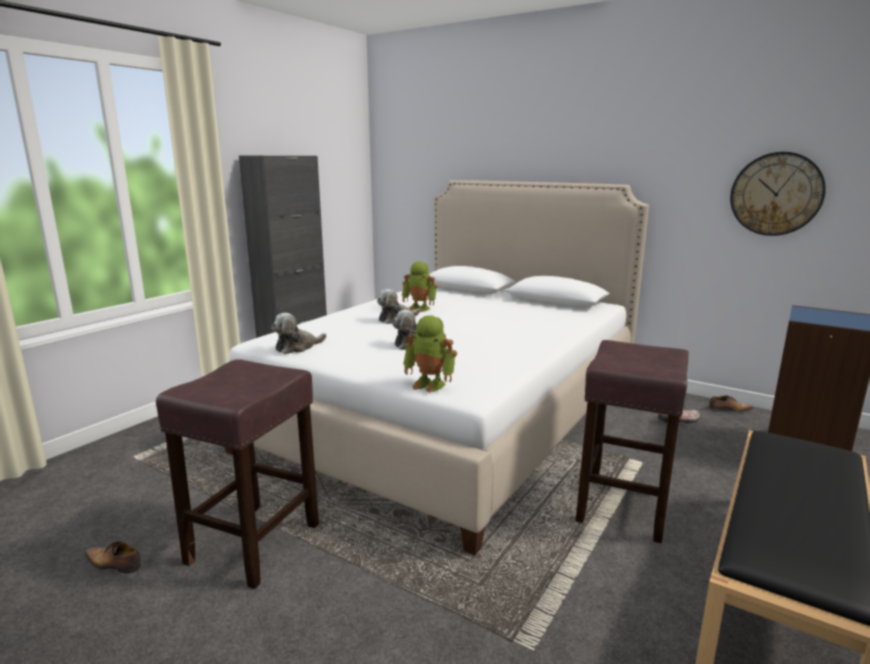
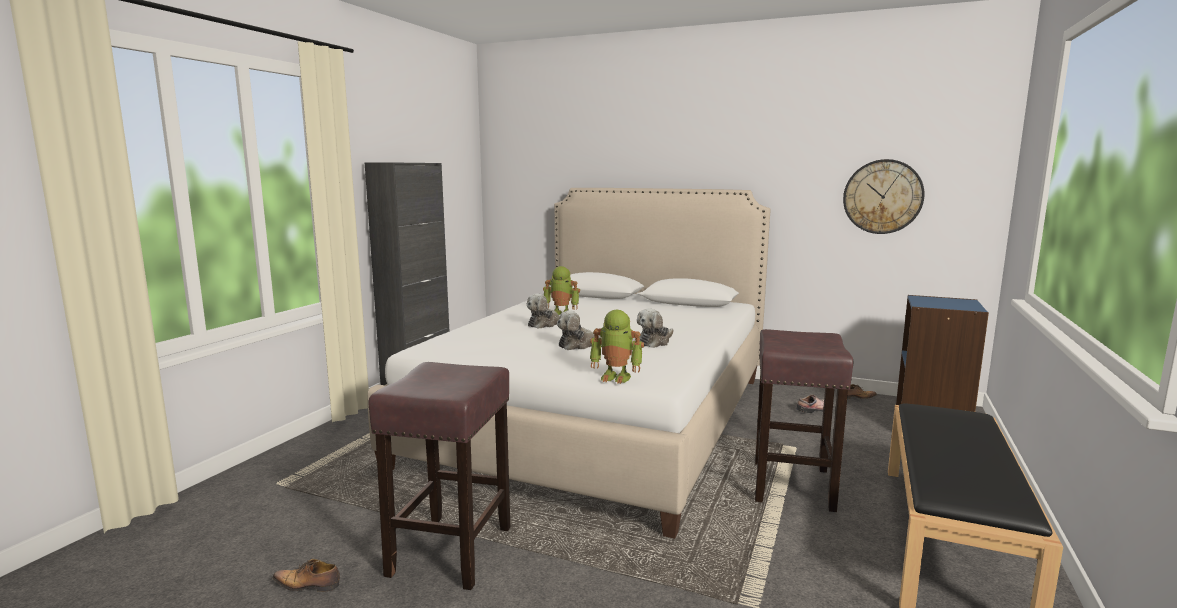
camera: 10 degrees left, 5 degrees down
(297, 347) = (461, 353): plush toy -> plush toy (655, 342)

